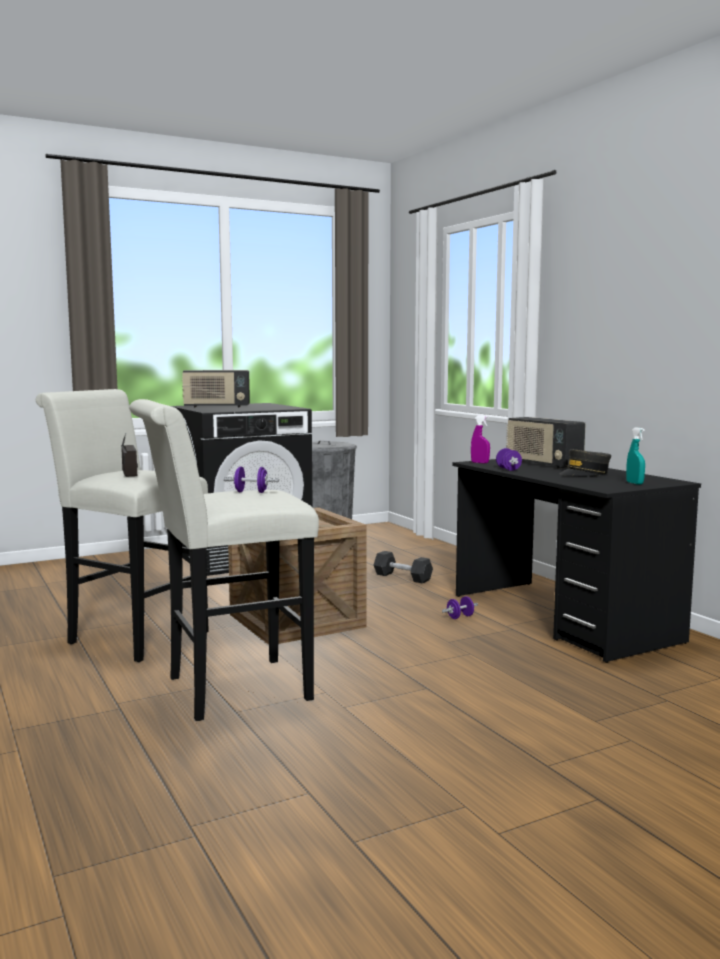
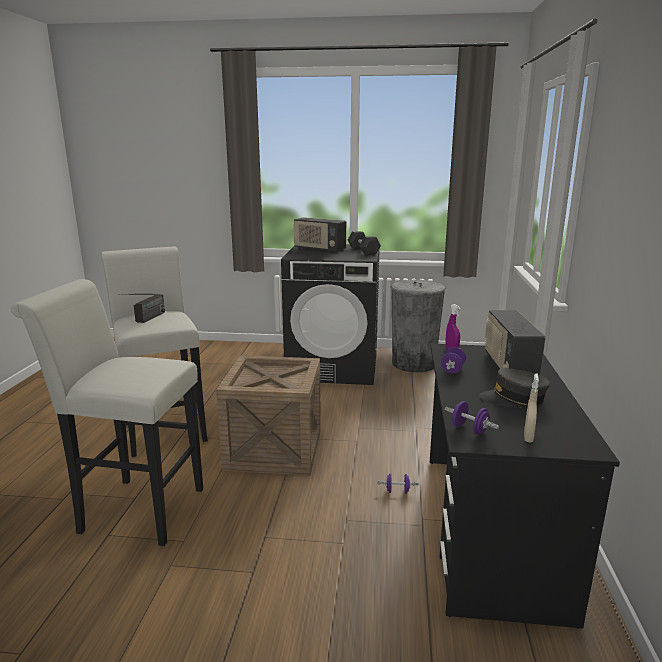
camera: 35 degrees right, 10 degrees up
(251, 492) = (141, 367): purple dumbbell -> purple dumbbell (469, 429)
(402, 577) = (417, 423): grey dumbbell -> grey dumbbell (363, 251)
(634, 483) = (528, 437): turquoise spray bottle -> beige spray bottle

